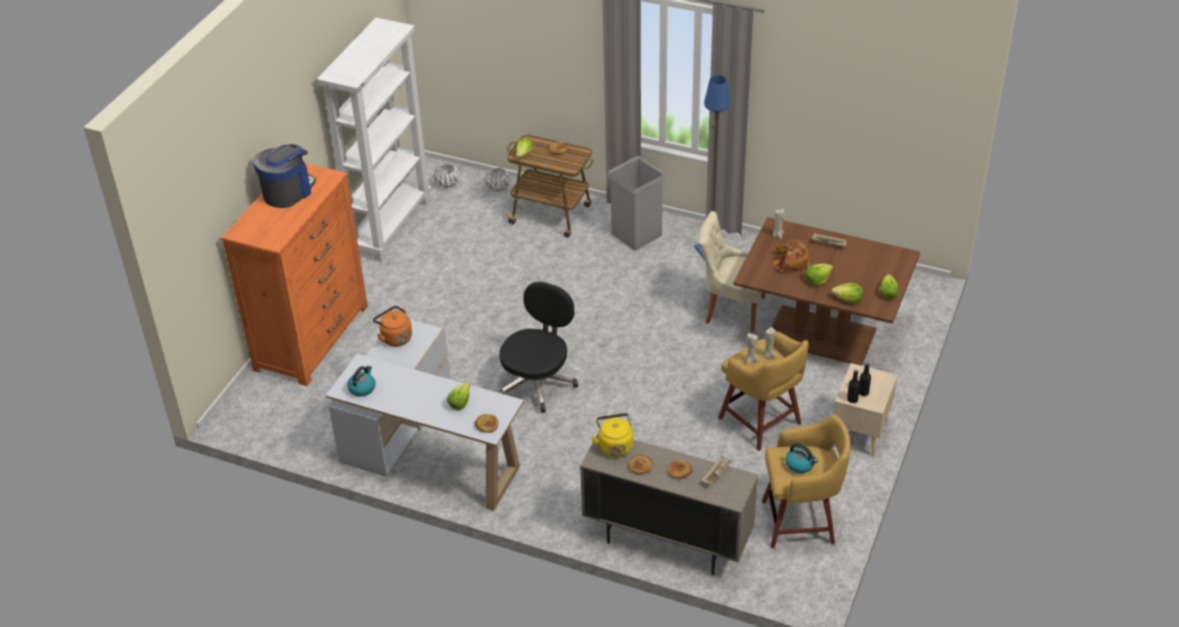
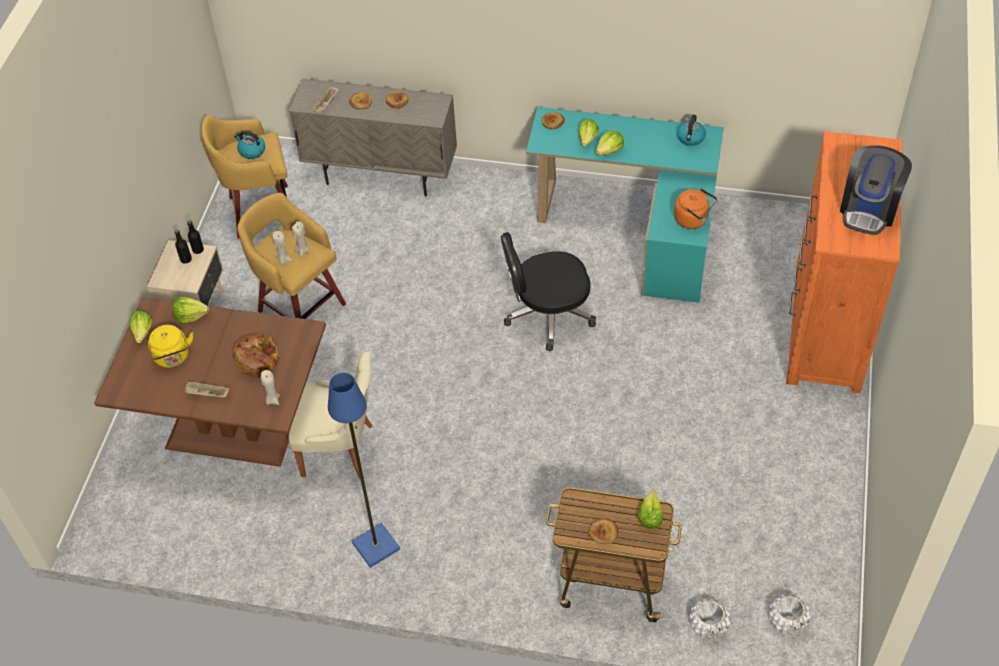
camera: 170 degrees right, 10 degrees up
(390, 226) = (827, 520): white bookcase -> none
(426, 447) = (636, 226): white desk -> turquoise desk
(538, 382) = (547, 315): black office chair -> black office chair turned 60 degrees clockwise
(614, 445) = (424, 115): yellow kettle -> yellow kettle (173, 358)
(636, 234) = (483, 560): grey trash can -> none
(817, 279) = (225, 338): lettuce -> lettuce (609, 150)

